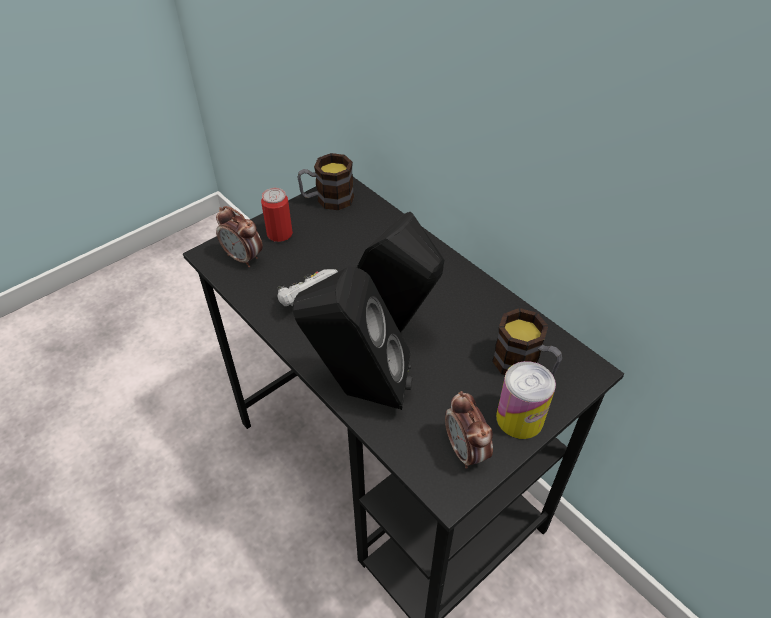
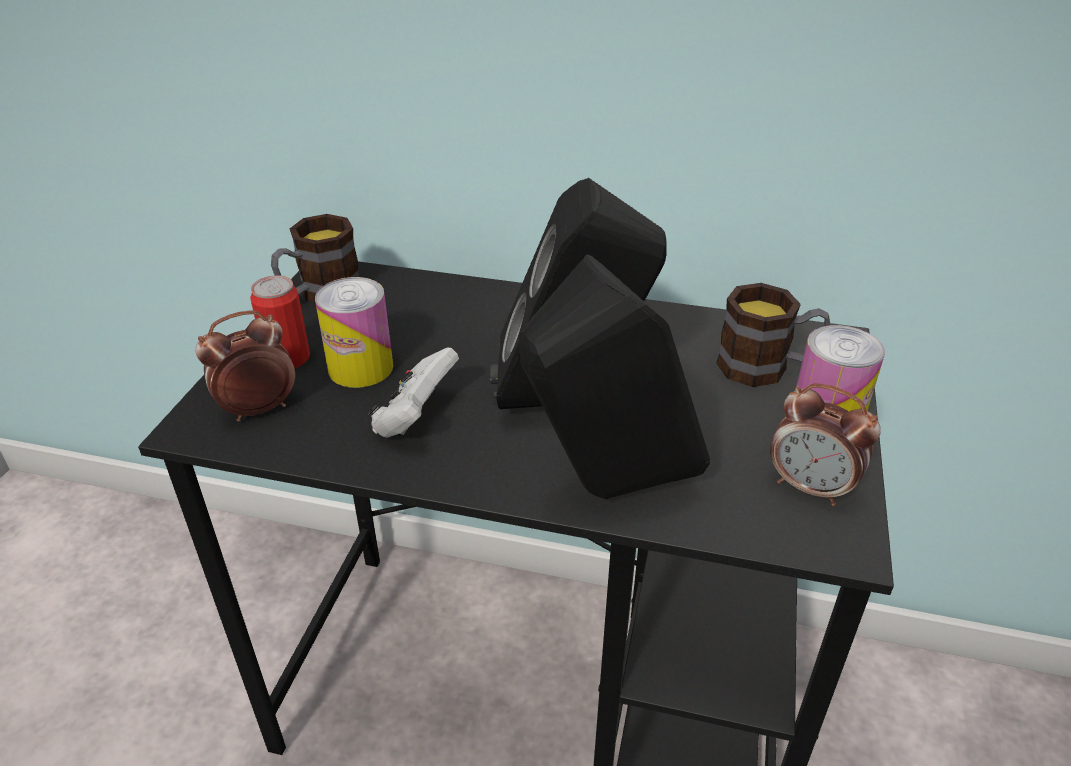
camera: 35 degrees left, 10 degrees down
(243, 258) = (258, 409): alarm clock -> alarm clock turned 150 degrees clockwise
(308, 256) = (360, 367): none -> can

